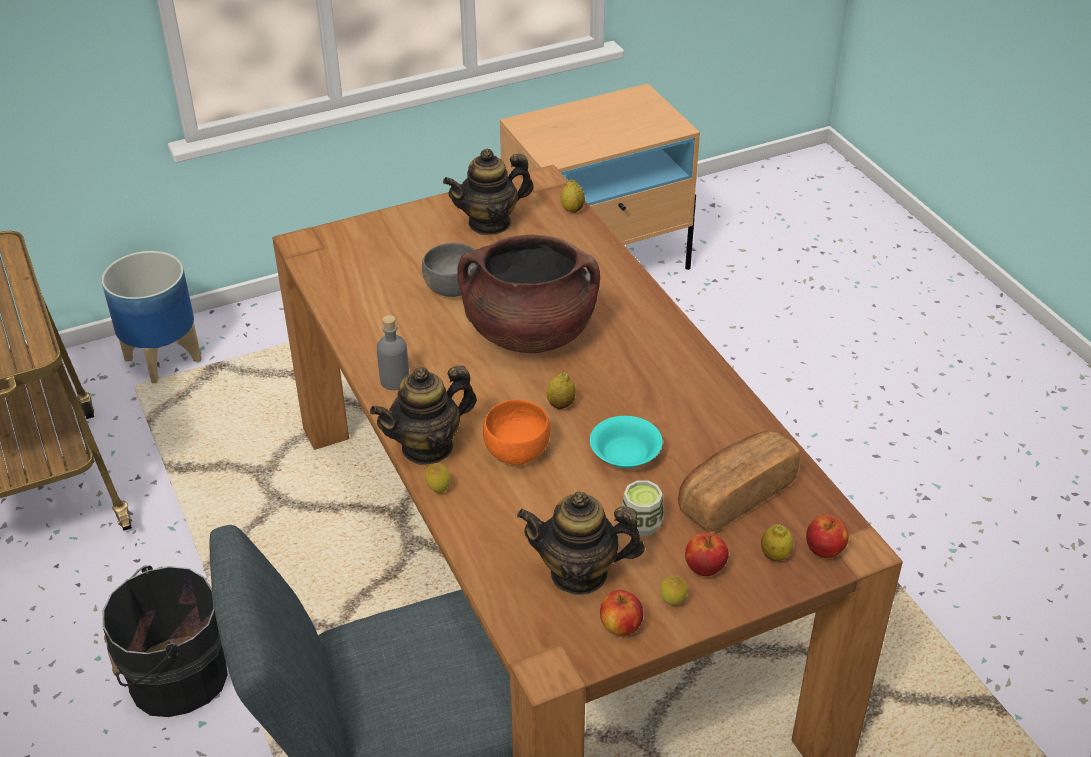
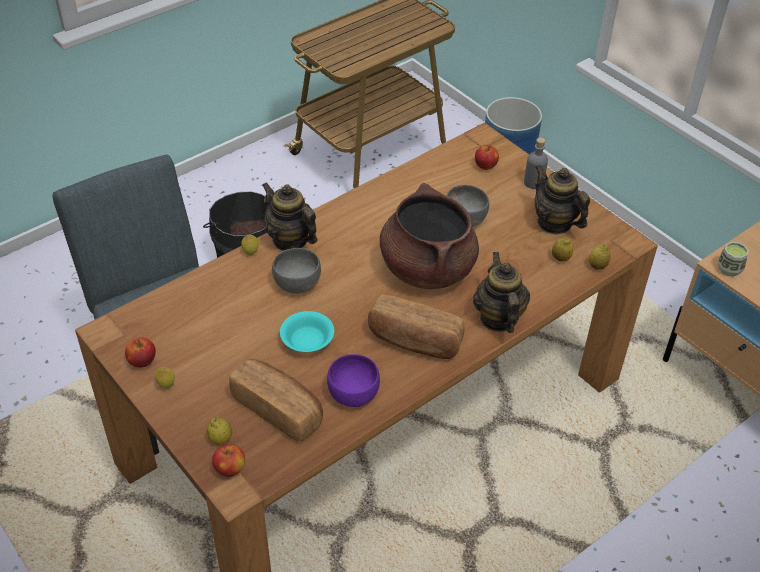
camera: 75 degrees right, 5 degrees up
(395, 380) = (351, 211): grey bottle -> grey bottle (533, 182)
(516, 451) = (296, 283): orange bowl -> grey bowl
(561, 405) = (351, 298): lemon -> lemon (560, 258)
(579, 574) = (186, 334): teapot -> teapot (498, 318)
(641, 524) = (238, 359): cup -> cup (729, 269)
(650, 364) = (414, 341): none -> bread
(704, 568) = (201, 399): apple -> apple (485, 166)
(723, 427) = (353, 394): none -> purple bowl

